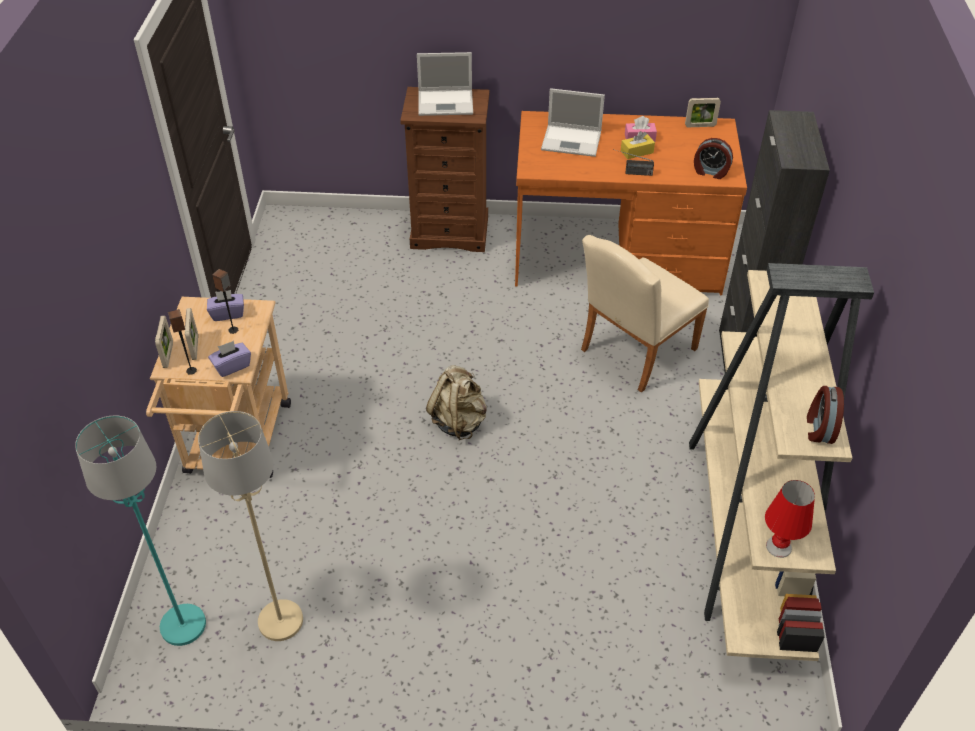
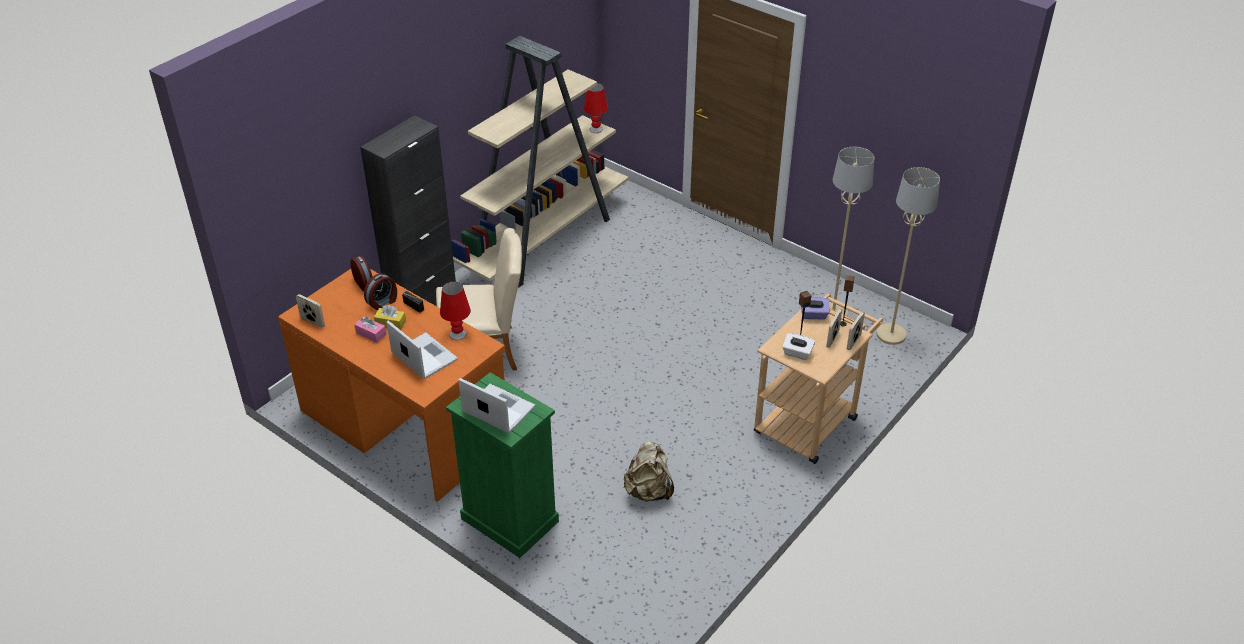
camera: 145 degrees left, 5 degrees down
(183, 625) = (891, 335): turquoise floor lamp -> beige floor lamp
(228, 313) = (797, 353): purple tissue box -> white tissue box
(450, 232) = (509, 520): brown dresser -> green dresser
(459, 421) = (646, 364): beige backpack -> beige backpack (648, 491)
(568, 168) = (457, 334): none -> red table lamp
(819, 428) = (566, 81): alarm clock -> alarm clock (383, 302)

